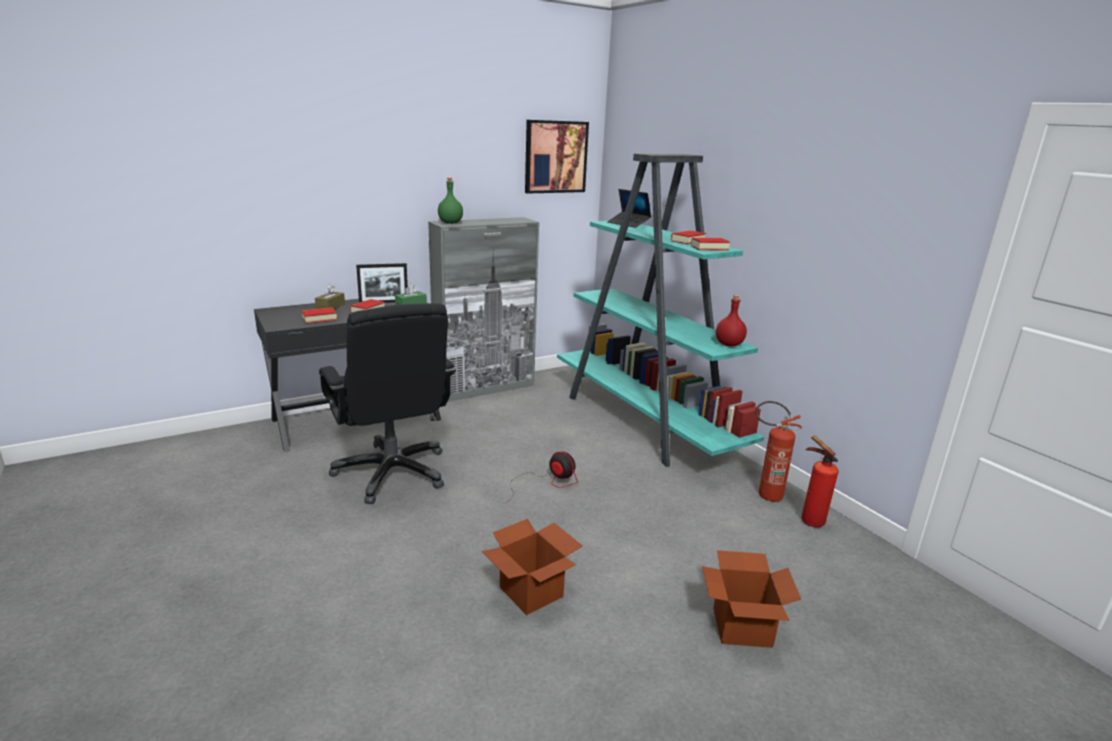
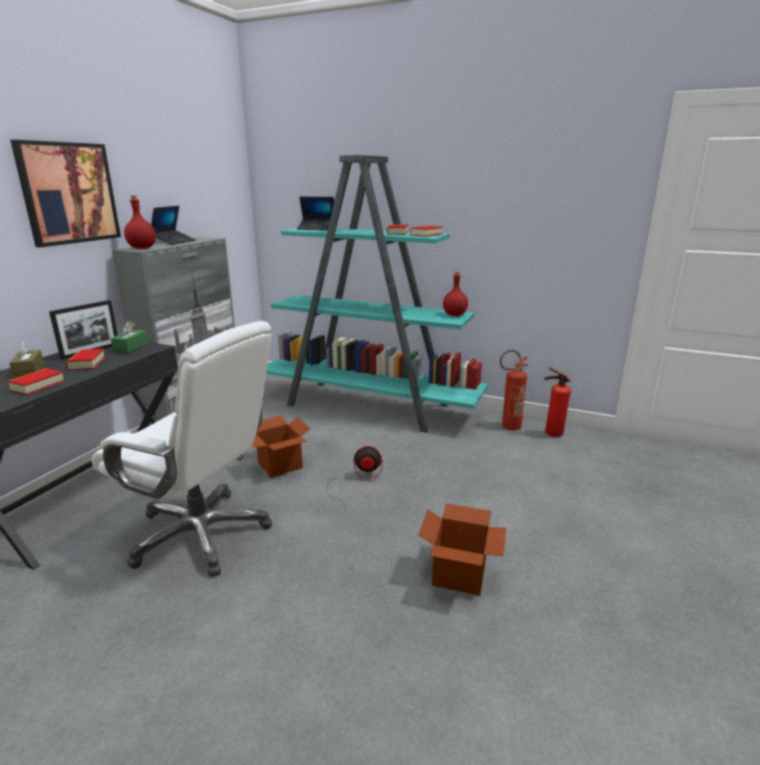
camera: 35 degrees left, 0 degrees up
(392, 472) = (202, 534): black office chair -> white office chair
(450, 223) = (141, 248): green bottle -> red bottle
(488, 220) = (174, 242): none -> laptop
(555, 157) = (214, 172): picture -> picture (69, 193)
(742, 627) = (608, 521): cardboard box -> cardboard box (280, 465)

